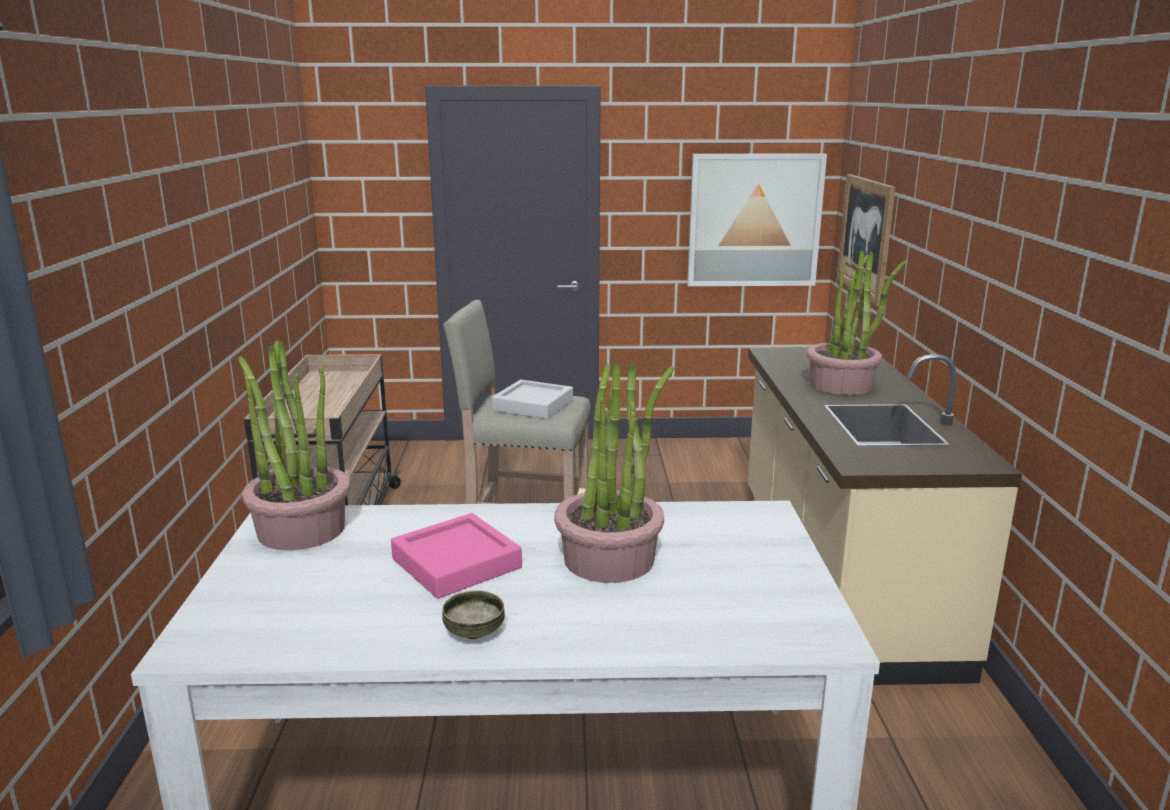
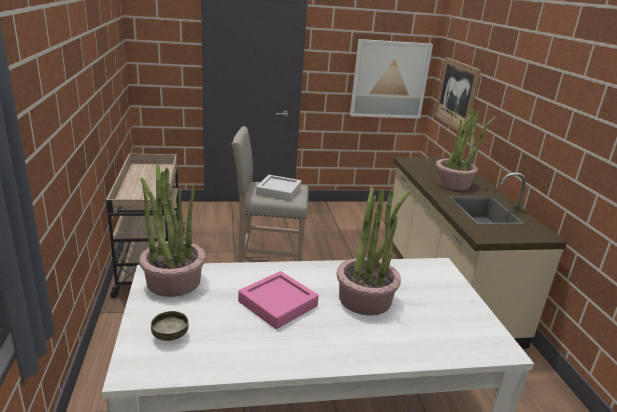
camera: 10 degrees left, 5 degrees up
(473, 633) = (306, 352): bowl -> bowl (169, 336)

